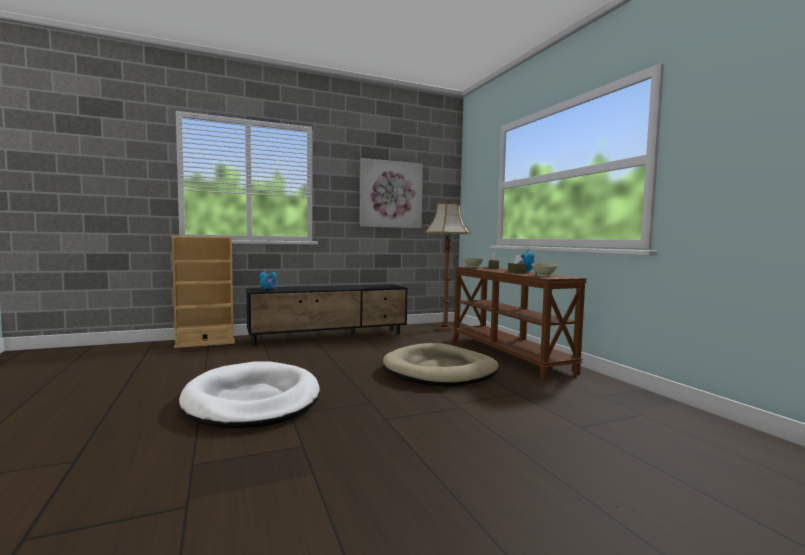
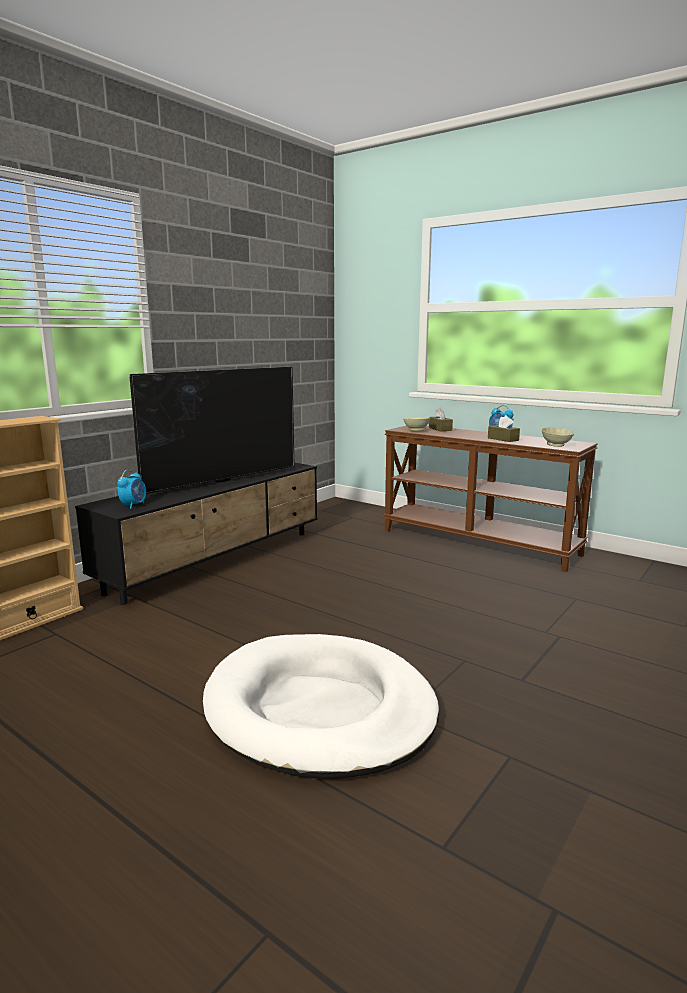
camera: 30 degrees left, 10 degrees up
(336, 288) = (223, 482): none -> television
(391, 194) = (256, 316): picture -> none
(440, 370) = (453, 586): beige dog bed -> none
(445, 329) = (345, 513): floor lamp -> none

